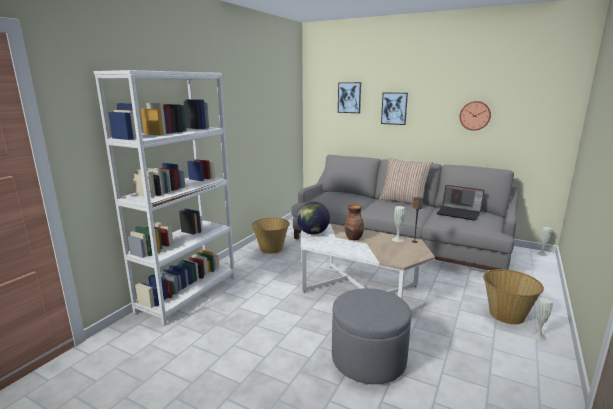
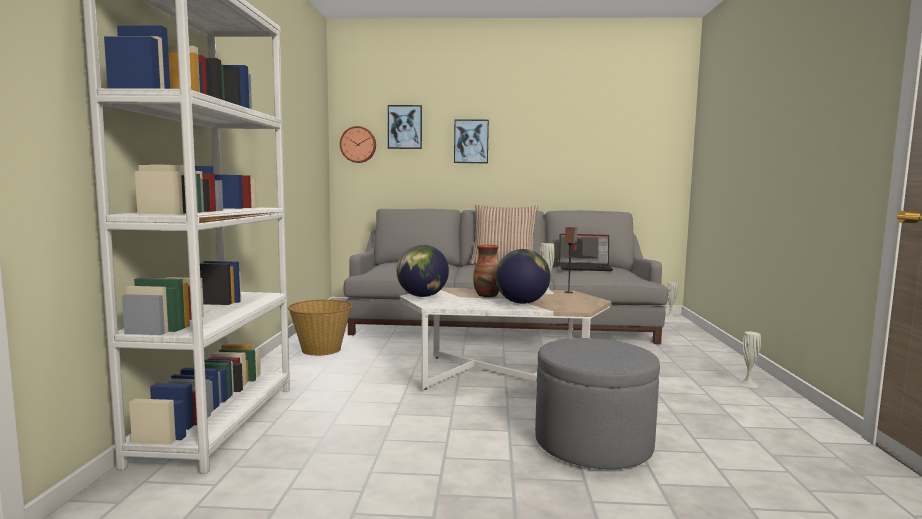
camera: 25 degrees left, 10 degrees down
(367, 249) = (521, 303): none -> globe
(475, 115) = (576, 148): wall clock -> wall clock (358, 144)
(506, 314) = (696, 371): basket -> none

